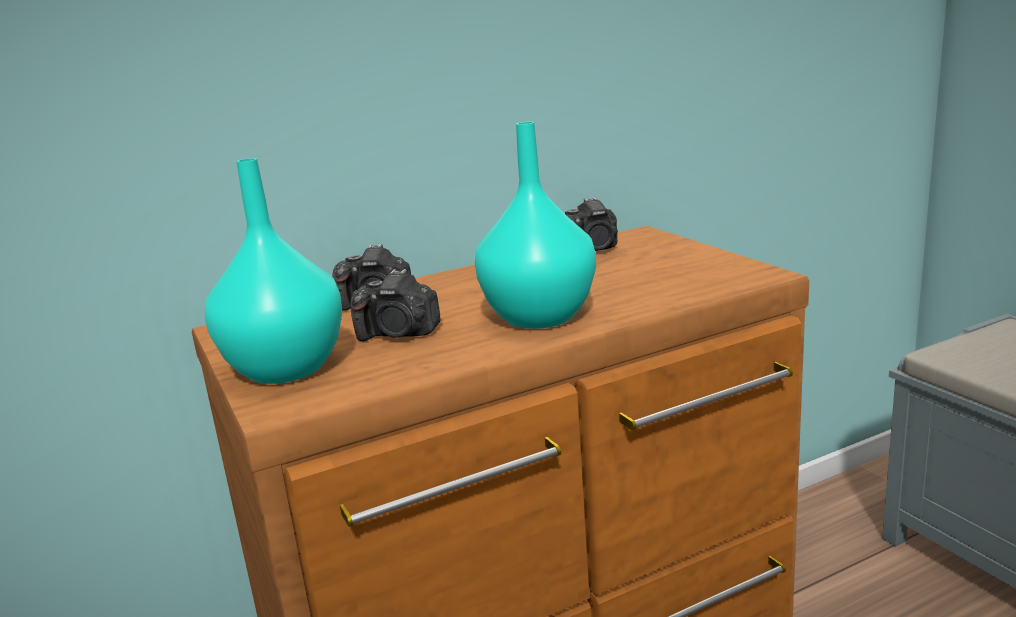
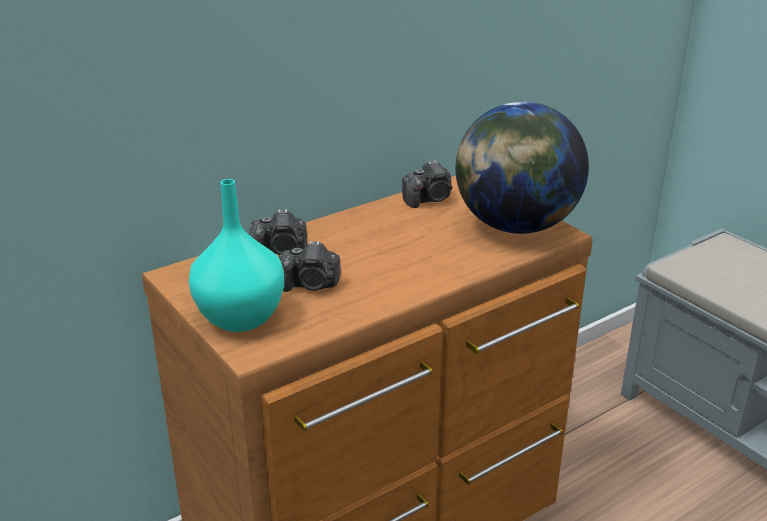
camera: 10 degrees left, 10 degrees up
(538, 318) = (409, 272): turquoise vase -> none
(699, 270) = (515, 226): none -> globe

